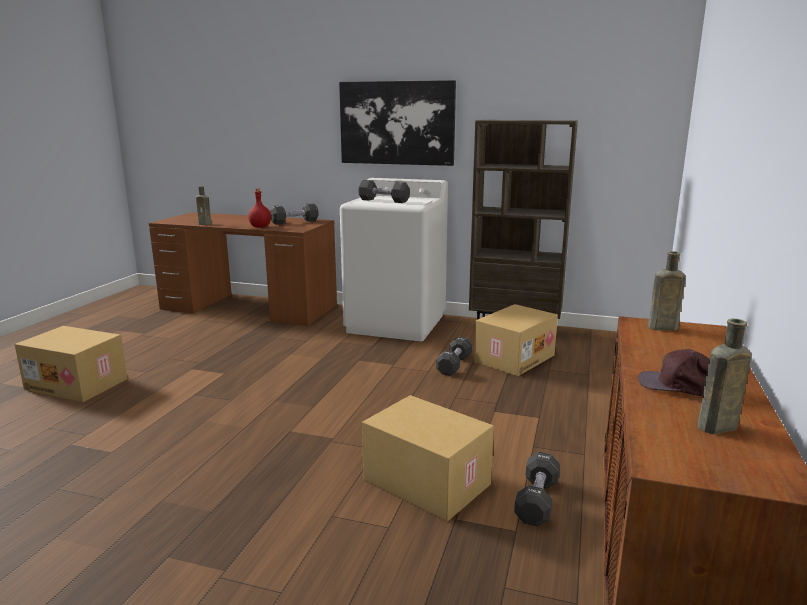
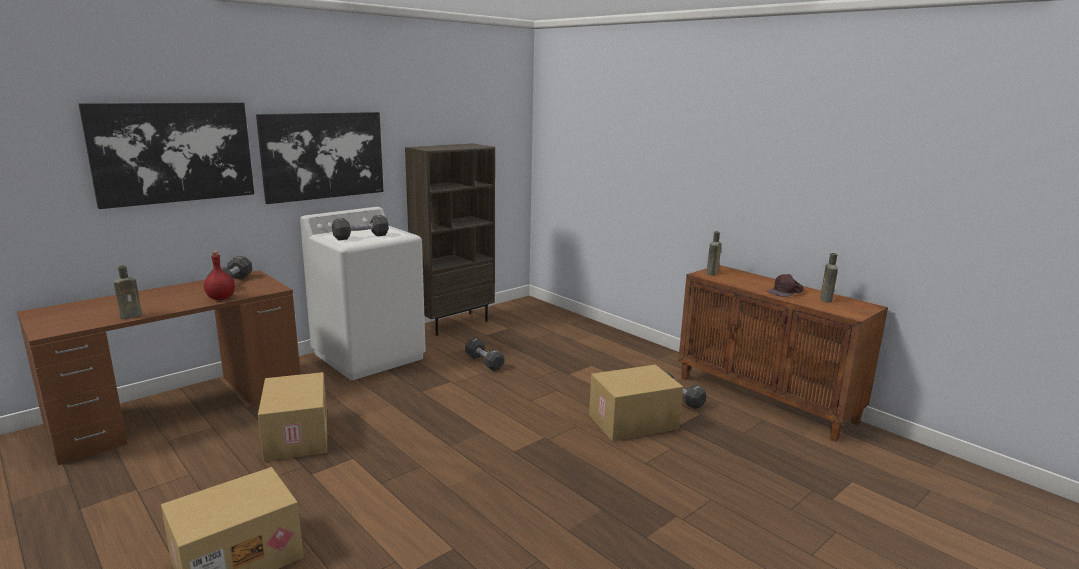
camera: 60 degrees left, 0 degrees up
(281, 112) = (173, 152): none -> picture
(514, 358) = (501, 341): cardboard box -> cardboard box (295, 436)

